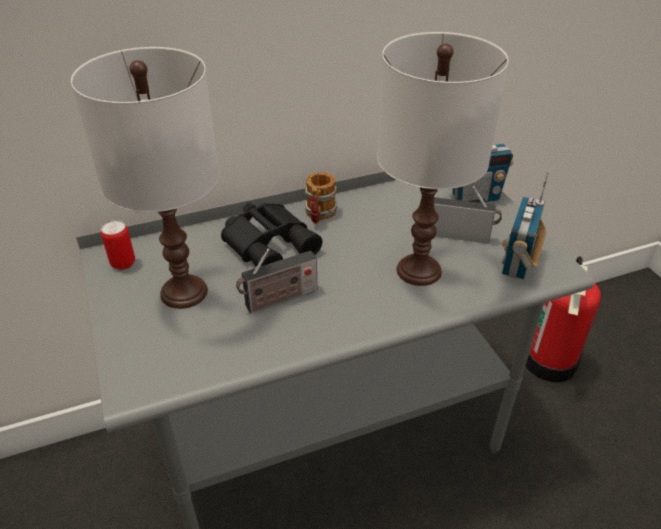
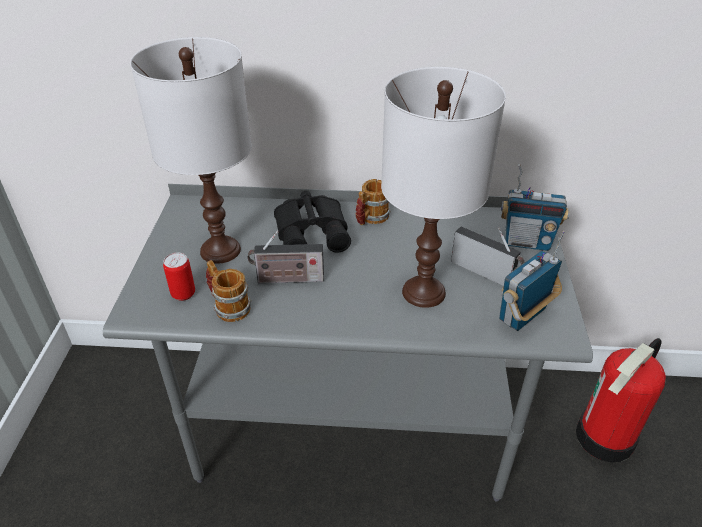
camera: 25 degrees right, 0 degrees up
(123, 263) = (192, 214): can -> can (183, 294)
(235, 347) = (228, 306): none -> mug

